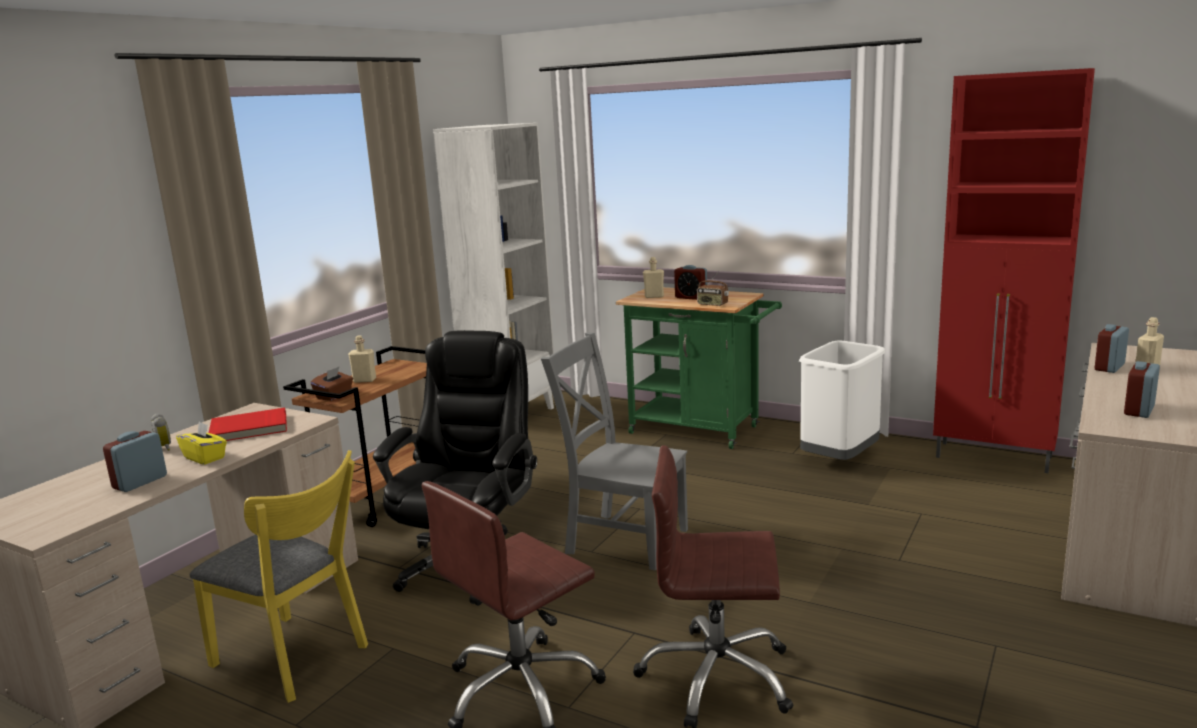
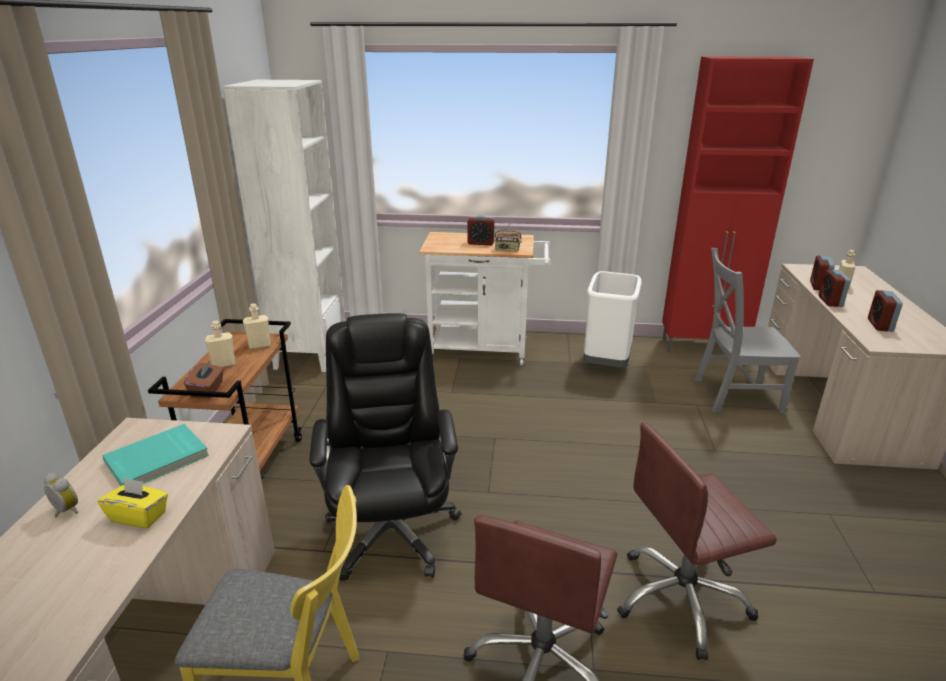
camera: 25 degrees left, 10 degrees up
(140, 482) = (82, 577): alarm clock -> alarm clock (830, 301)
(249, 429) = (157, 460): red book -> turquoise book
(622, 539) = (504, 473): grey chair -> grey chair (733, 395)
(654, 296) = (447, 244): beige bottle -> beige bottle (259, 345)
(701, 430) = (485, 350): green cart -> white cart

